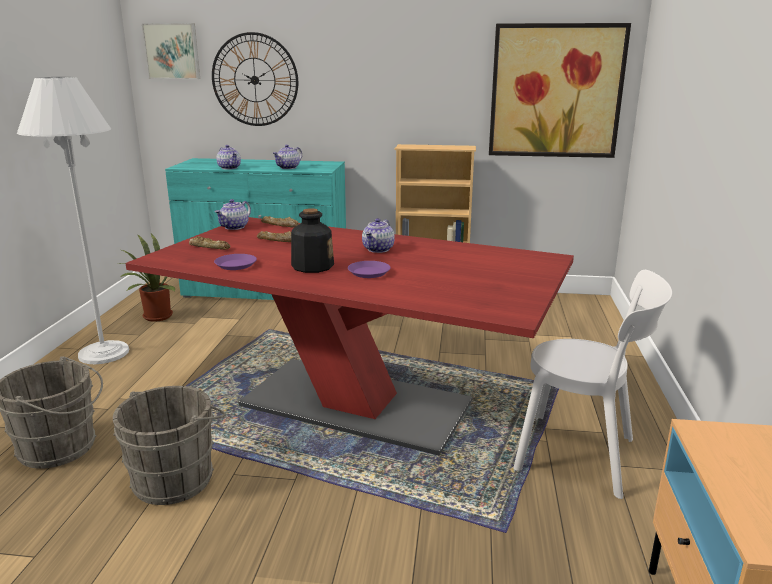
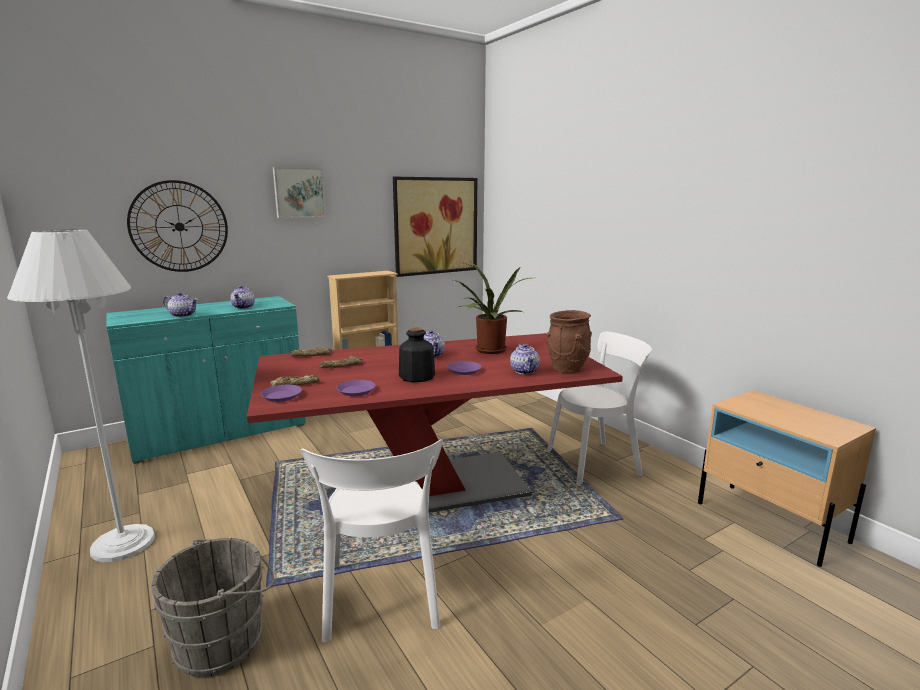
camera: 40 degrees left, 5 degrees down
(154, 317) = (129, 491): potted plant -> potted plant (489, 351)
(172, 51) = (72, 199): picture -> picture (299, 192)
(177, 477) = (381, 600): grey bucket -> white chair
(179, 254) = (281, 396): none -> purple plate
(234, 227) = (275, 365): teapot -> teapot (525, 371)
(485, 301) = (567, 368): none -> brown vase

